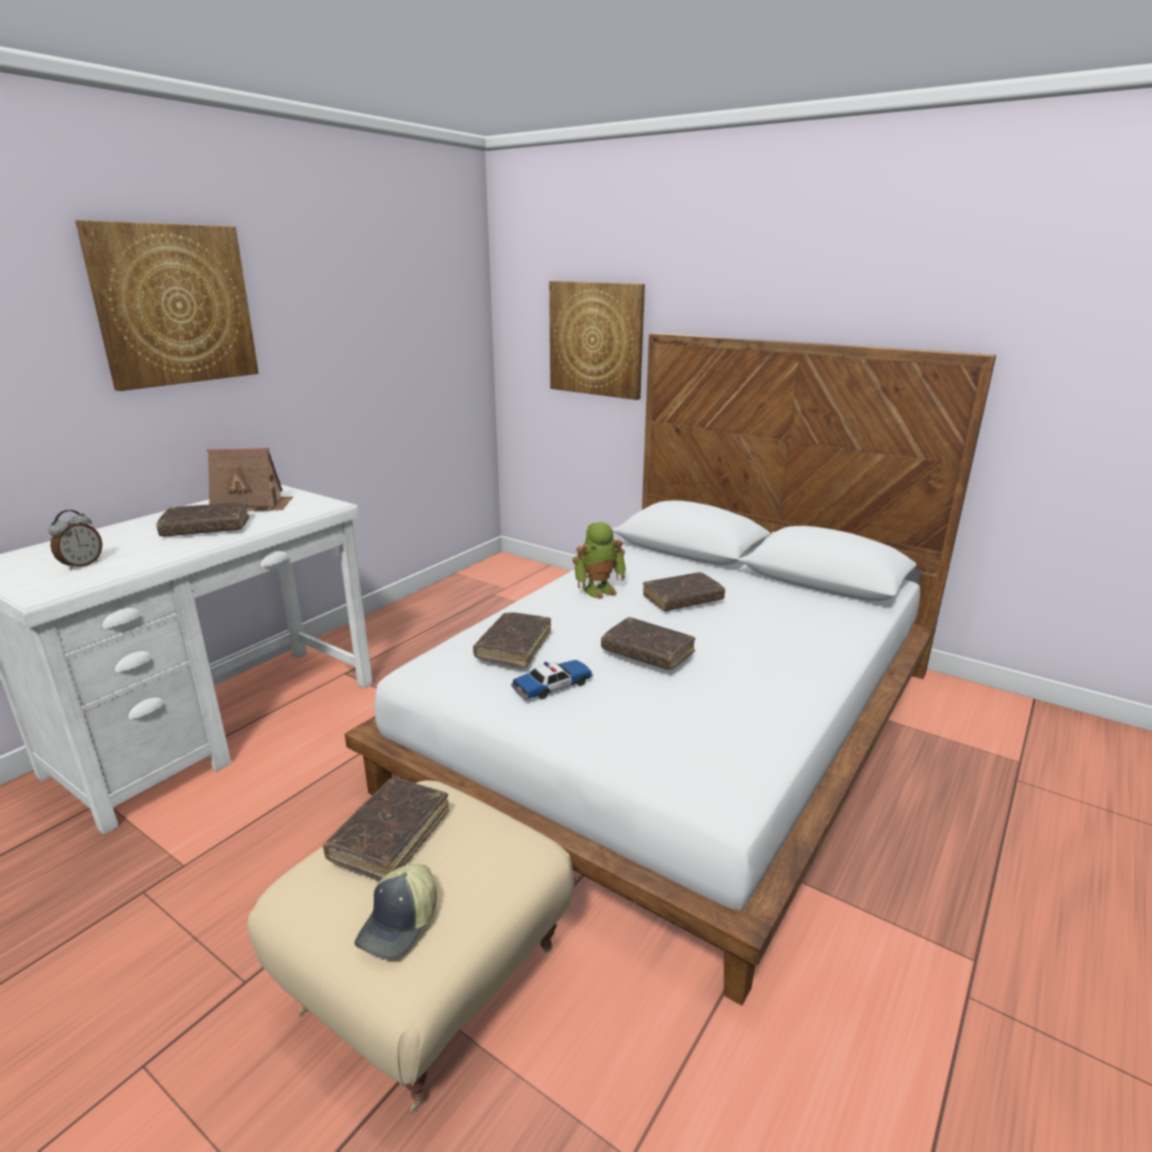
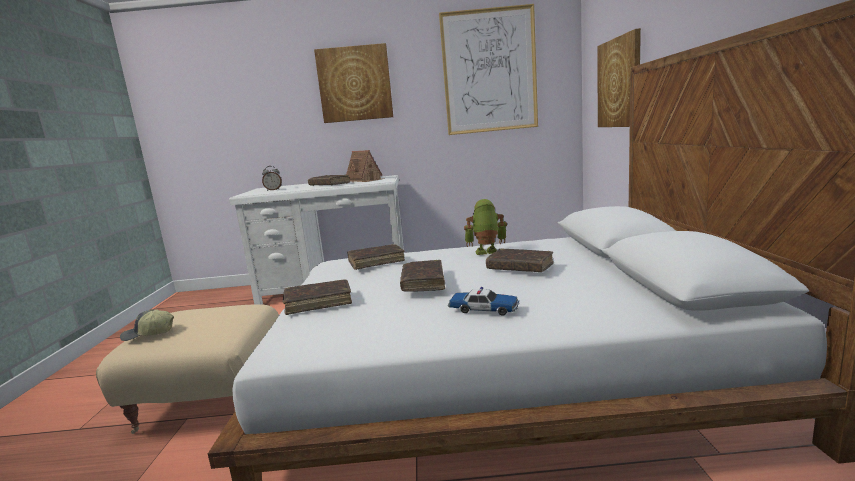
camera: 55 degrees right, 10 degrees down
(390, 837) = (209, 311): brown book -> brown book (318, 303)
(392, 294) = (489, 71): none -> picture
(553, 686) = (350, 281): toy car -> toy car (483, 309)
(599, 589) = (486, 252): toy robot -> toy robot turned 150 degrees clockwise

